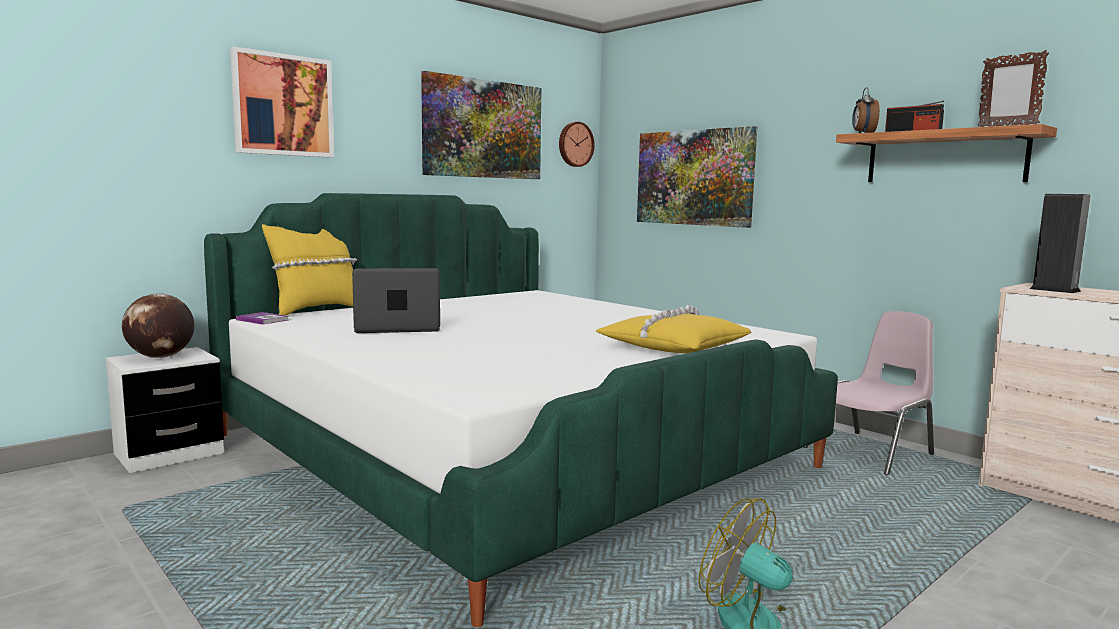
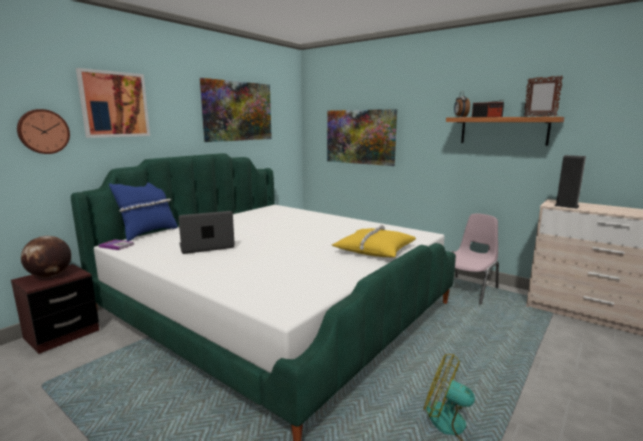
camera: 10 degrees left, 5 degrees up
(169, 454) = (62, 334): white nightstand -> brown nightstand
(316, 310) = (148, 233): yellow pillow -> blue pillow
(575, 144) = (289, 116): wall clock -> wall clock (43, 131)

